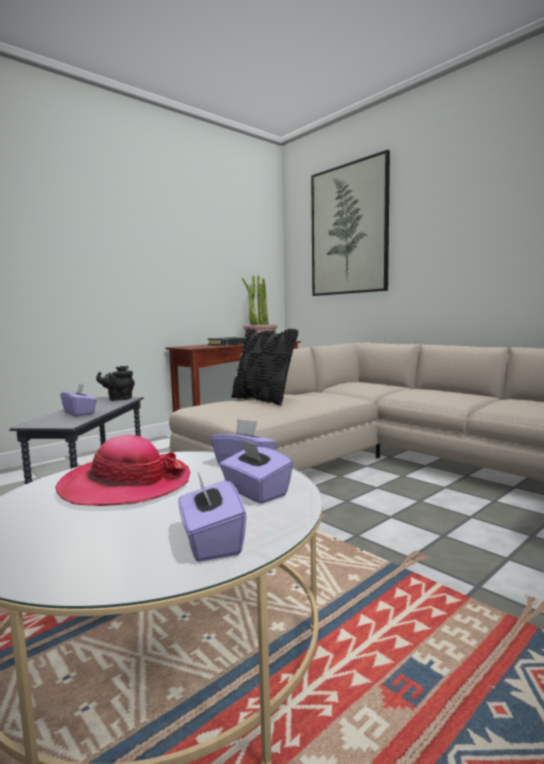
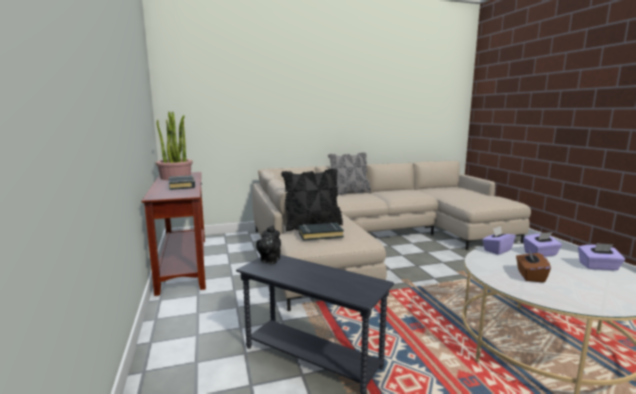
camera: 65 degrees left, 5 degrees up
(80, 413) = (329, 278): purple tissue box -> none
(126, 484) = (530, 276): hat -> brown tissue box
(231, 404) = (320, 234): none -> black book
(348, 230) = (236, 76): picture -> none
(455, 391) = (349, 193): none -> grey pillow

